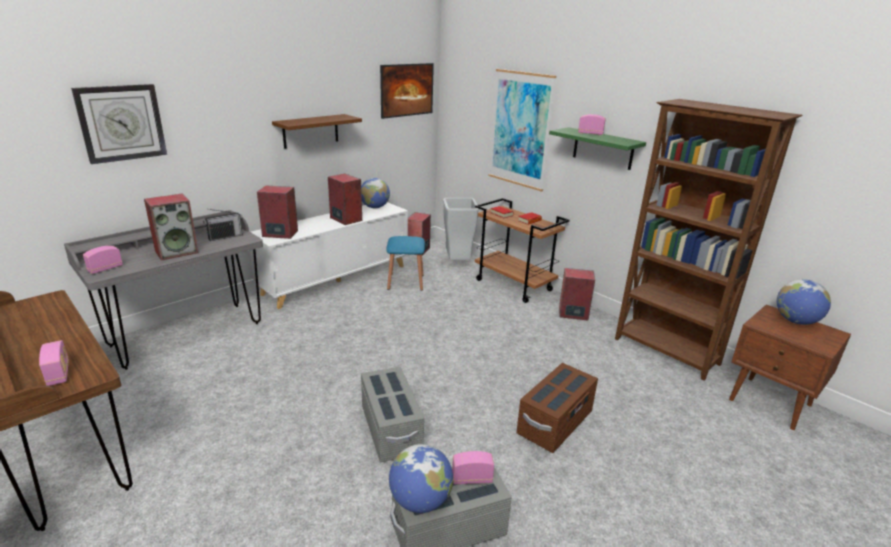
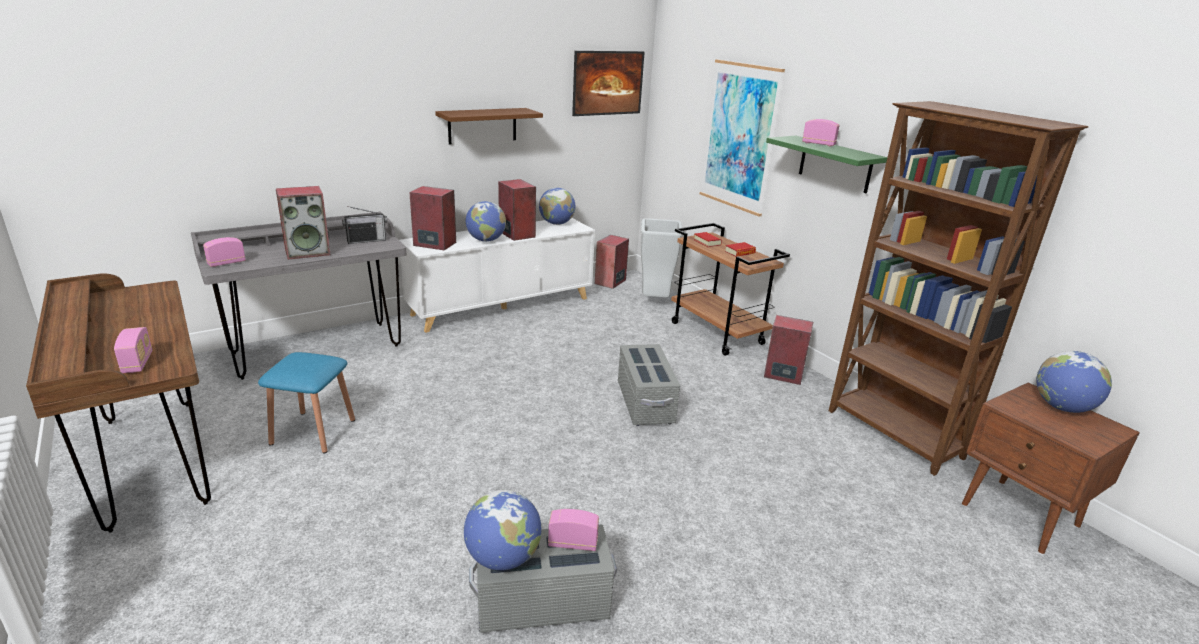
camera: 10 degrees right, 0 degrees up
(121, 123) = (261, 102): wall clock -> none
(322, 227) = (486, 240): none -> globe
(391, 430) = (511, 481): grey storage box -> grey storage box (645, 402)
(405, 282) = (583, 317): blue stool -> blue stool (313, 431)
(555, 423) = (715, 501): brown storage box -> none

